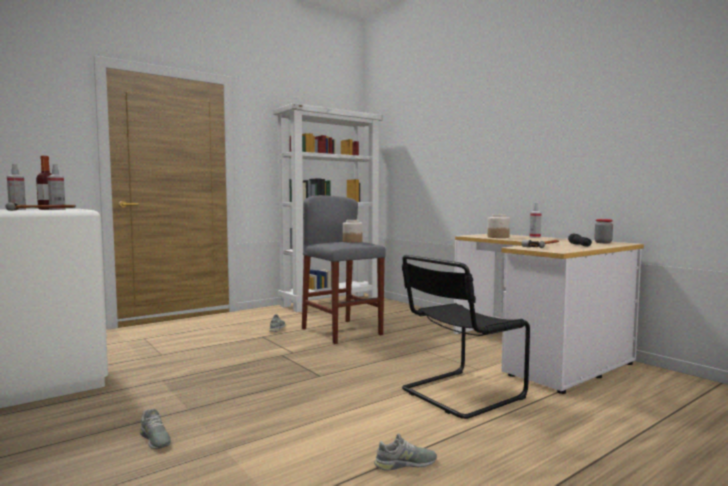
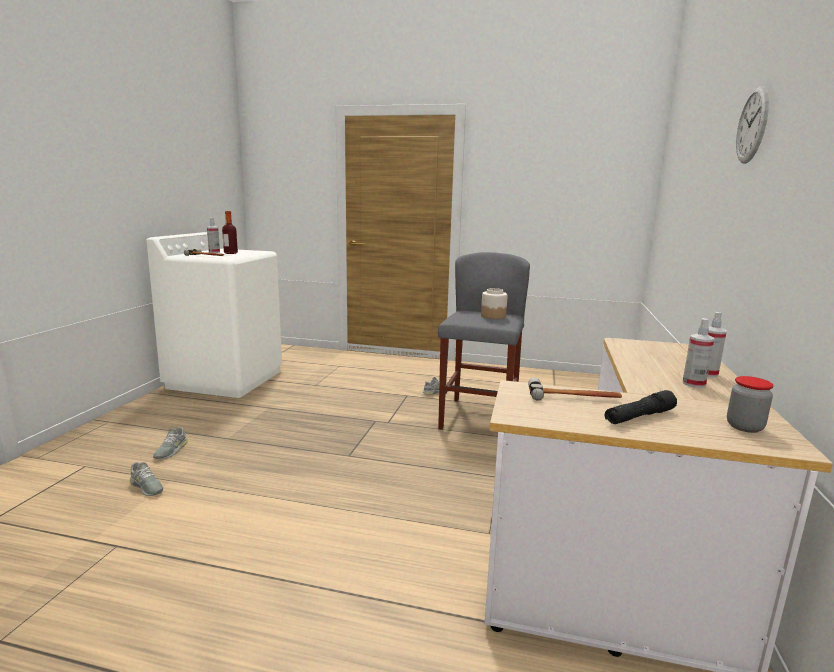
camera: 50 degrees right, 10 degrees up
(57, 209) = (226, 255): spray bottle -> spray bottle (694, 384)
(331, 302) = (557, 378): white bookcase -> none
(405, 463) = (195, 571): grey shoe -> grey shoe (146, 487)
(459, 394) = (391, 545): black chair -> none
(498, 237) = (643, 357): jar -> none
(502, 111) = (752, 125): none -> wall clock

